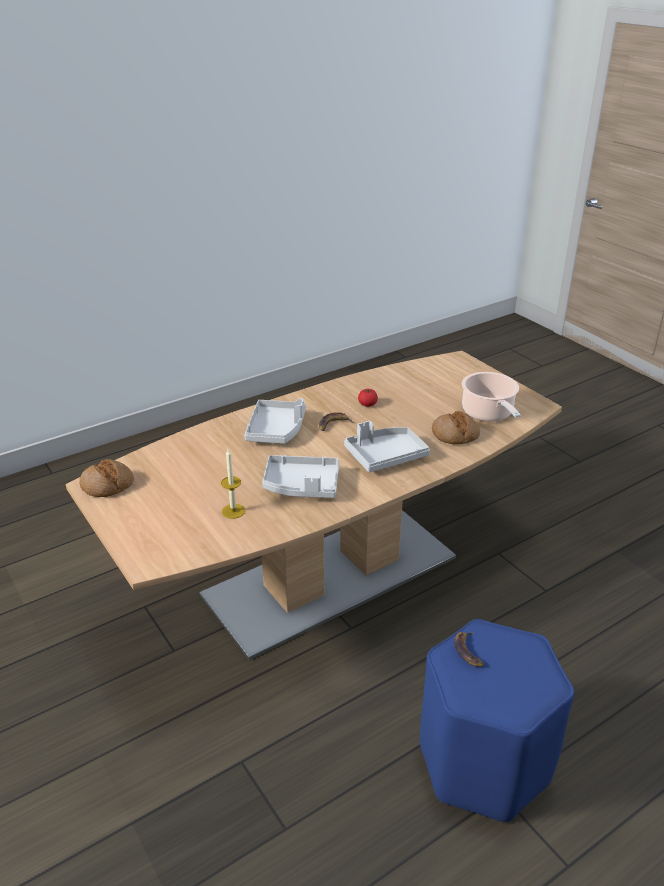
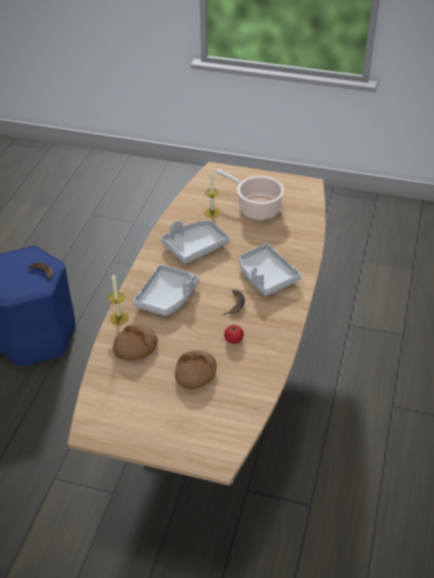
camera: 140 degrees right, 10 degrees up
(107, 485) = (300, 189): bread -> bread (195, 373)
(449, 461) = (119, 318): none -> candle
(488, 413) = (127, 390): cooking pot -> cooking pot (256, 208)

